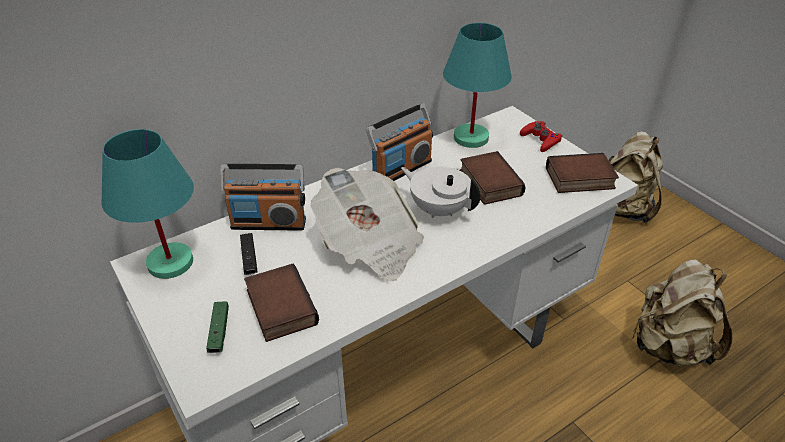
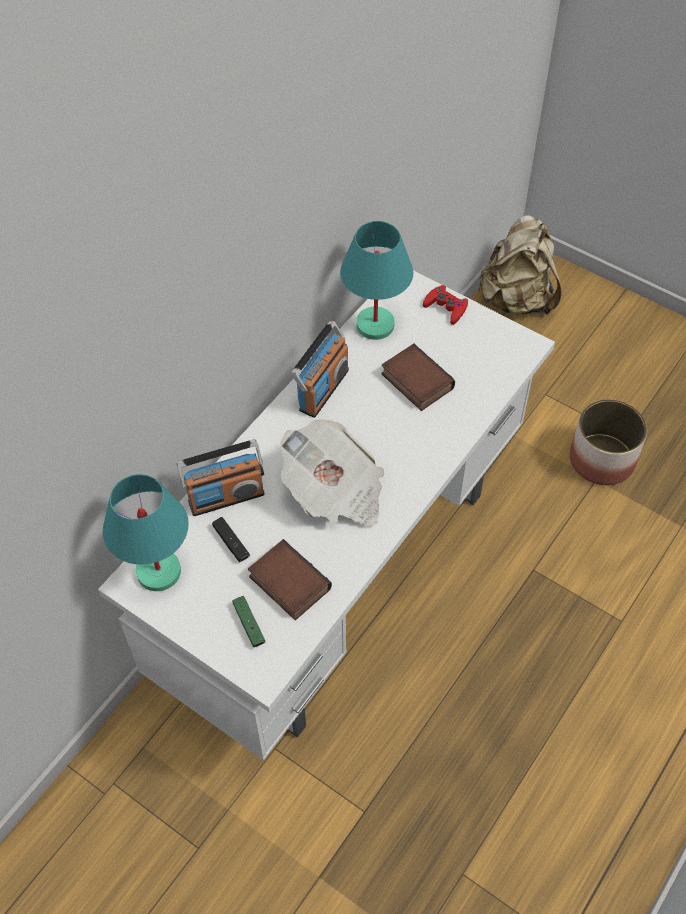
camera: 20 degrees left, 15 degrees up
(439, 209) = (381, 429): white teapot -> none
(579, 179) = (499, 351): book -> none
(668, 346) = (602, 460): beige backpack -> planter

